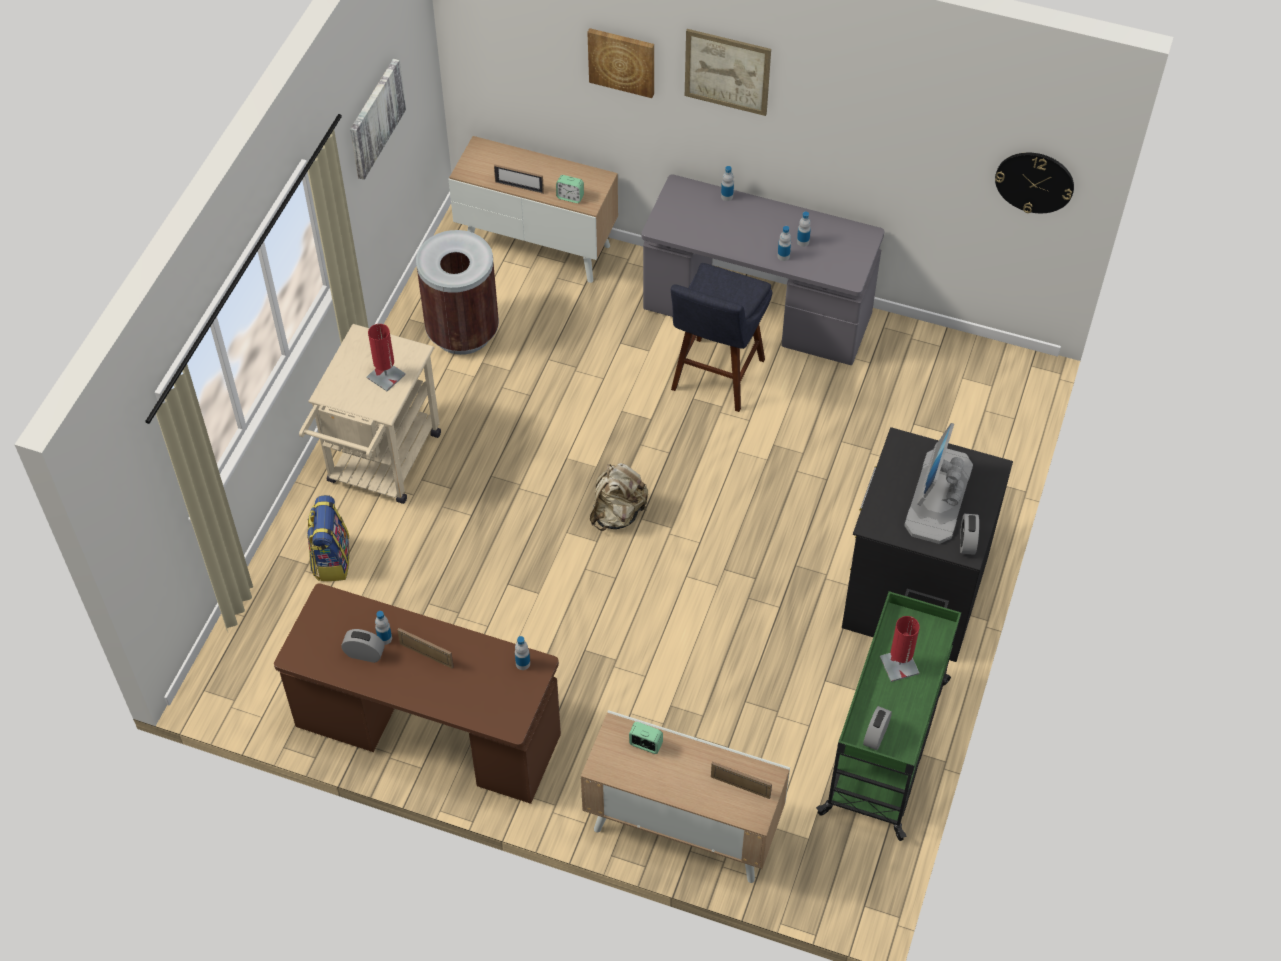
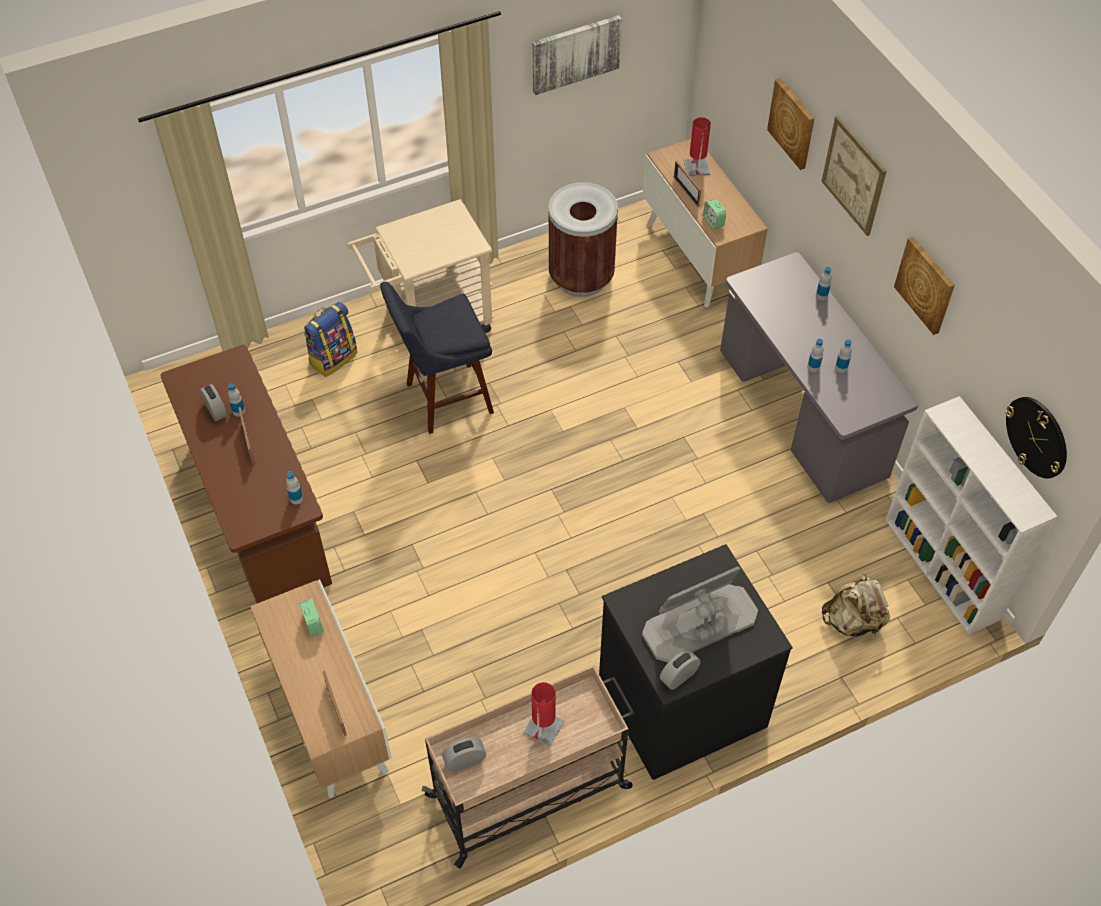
camera: 45 degrees right, 0 degrees up
(386, 376) = (438, 246): red table lamp -> red table lamp (696, 167)
(618, 513) = (539, 473): beige backpack -> beige backpack (853, 621)
(715, 379) = (715, 436): blue stool -> blue stool (443, 400)
(856, 122) = (926, 285): none -> picture
(886, 744) = (531, 791): green cart -> beige cart
(976, 352) = (943, 570): none -> white bookcase

